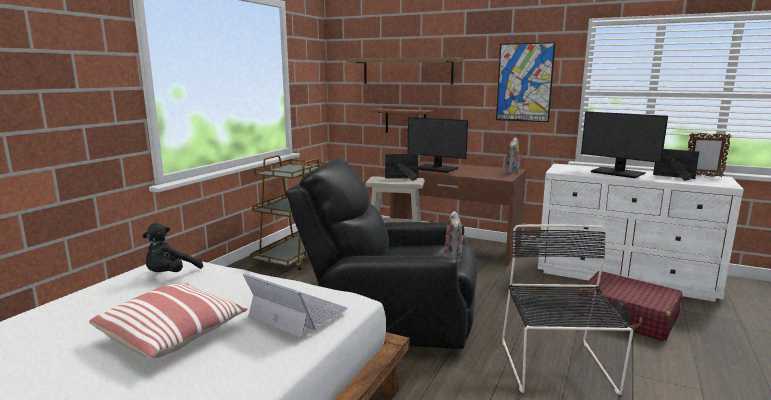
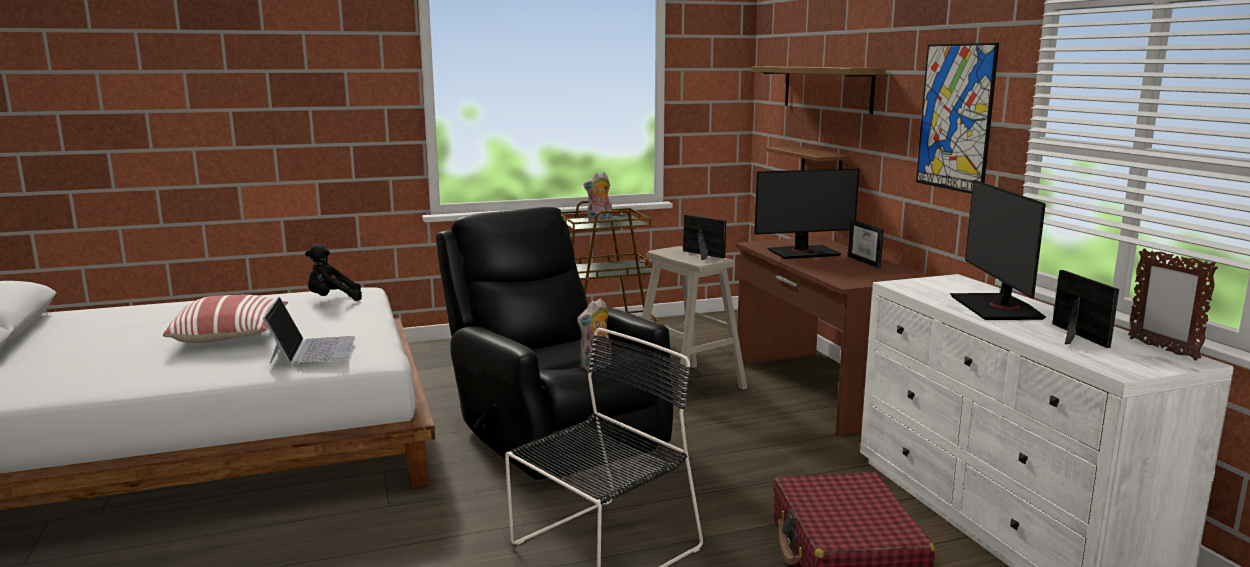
camera: 45 degrees right, 0 degrees up
(436, 168) = (803, 252): monitor -> monitor turned 90 degrees counterclockwise
(476, 167) = (869, 262): none -> picture frame
(512, 172) = (899, 278): plush toy -> plush toy (599, 221)

